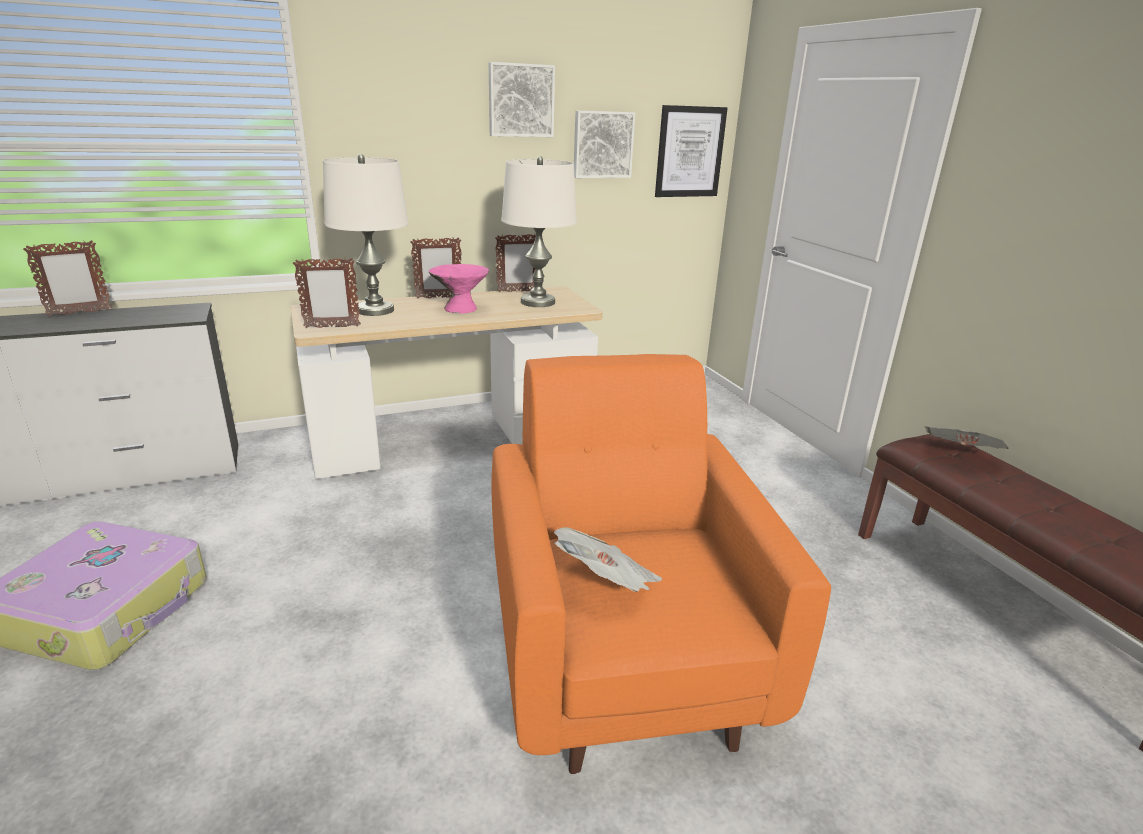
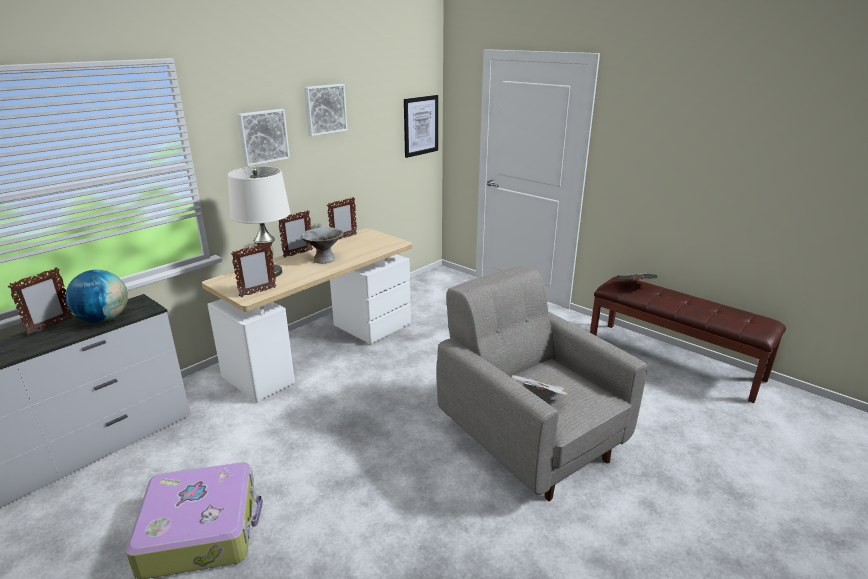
camera: 25 degrees left, 0 degrees up
(133, 317) = (104, 319): none -> globe
(460, 309) = (324, 259): pink bowl -> grey bowl
(538, 302) = (366, 243): white table lamp -> none
(602, 144) = (373, 129): picture -> picture (263, 136)
(624, 657) = (529, 440): orange armchair -> grey armchair

